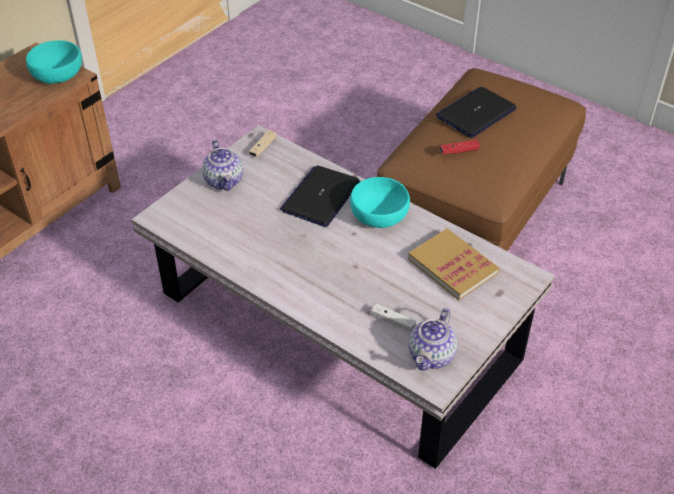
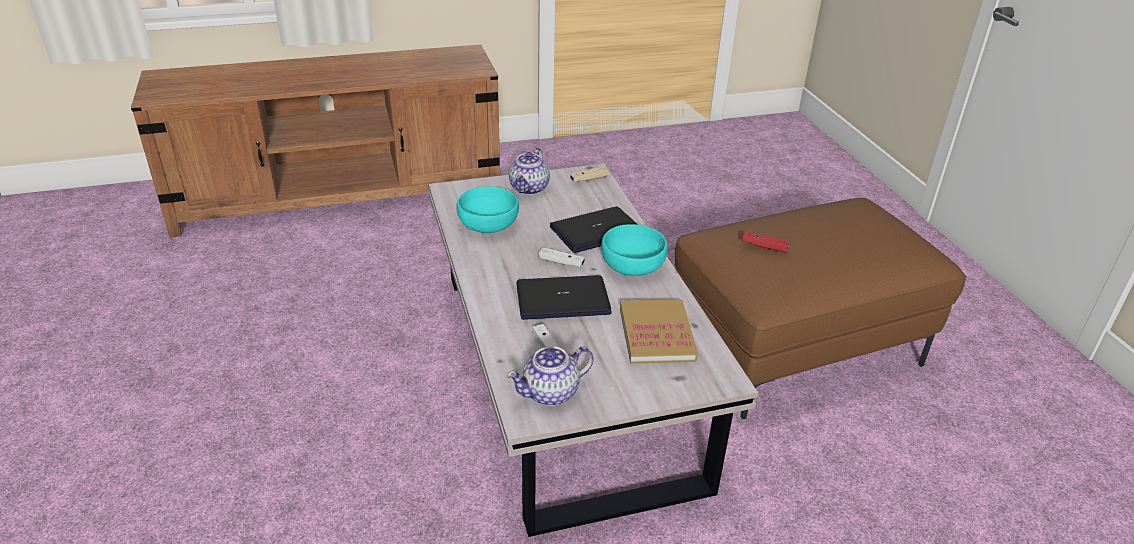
camera: 35 degrees right, 10 degrees down
(58, 75) = (470, 66): turquoise bowl -> turquoise bowl (489, 225)
(325, 240) = (561, 262): none -> white game controller
(476, 113) = (816, 225): laptop -> laptop (563, 299)

